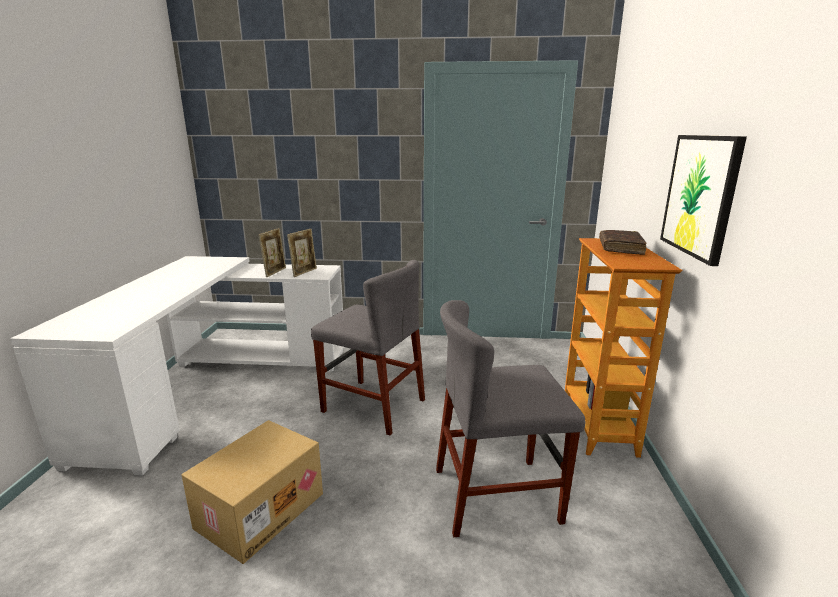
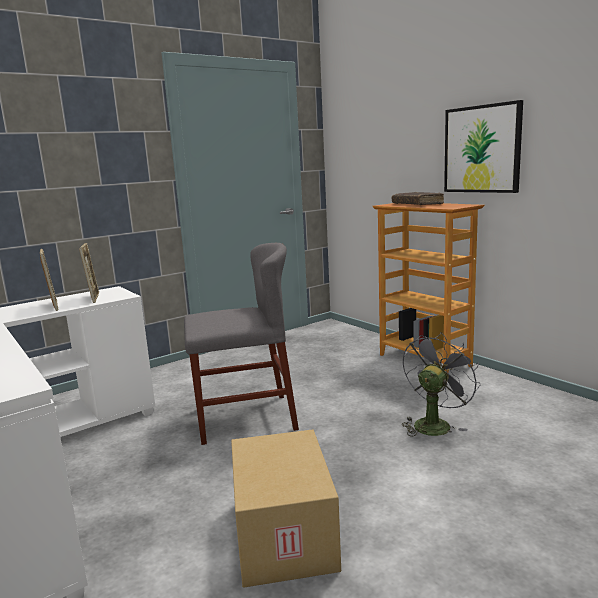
camera: 40 degrees left, 5 degrees down
(496, 495) = (434, 423): grey chair -> grey fan

